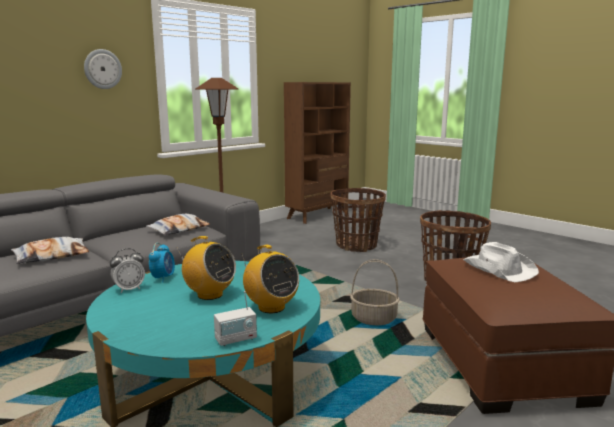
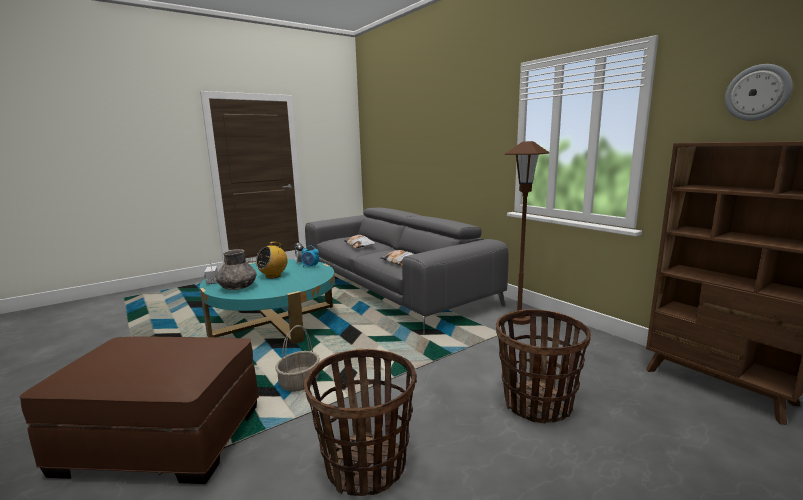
camera: 100 degrees right, 0 degrees up
(102, 69) = (480, 136): wall clock -> wall clock (757, 93)
(271, 307) = (238, 287): radio -> grey vase
(498, 269) = (164, 350): white hat -> none

